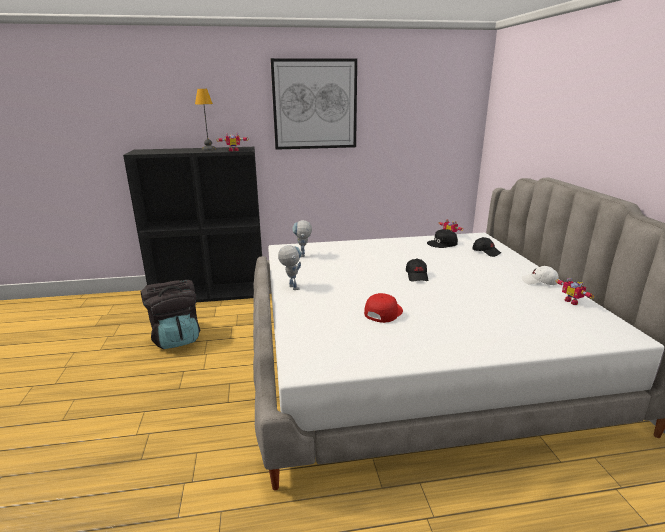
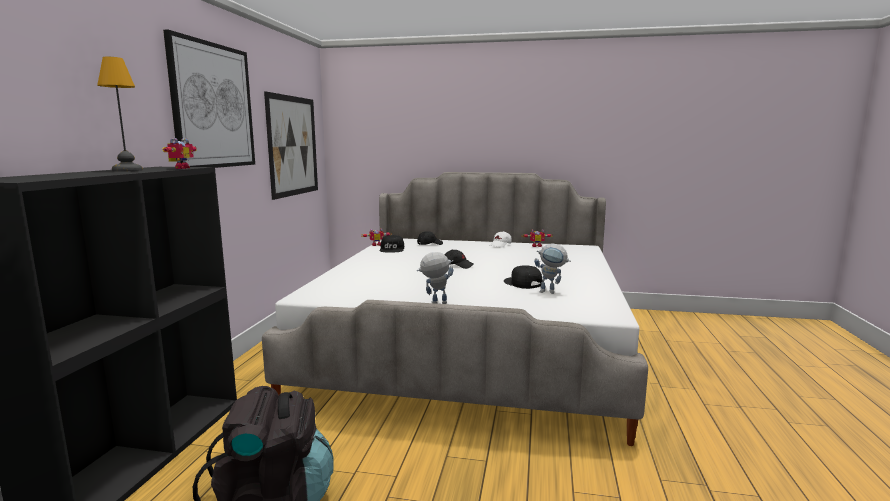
camera: 70 degrees left, 10 degrees down
(303, 256) = (349, 291): toy robot -> toy robot (551, 292)
(382, 312) = (522, 283): red cap -> black cap
(421, 132) = (293, 146): none -> picture

